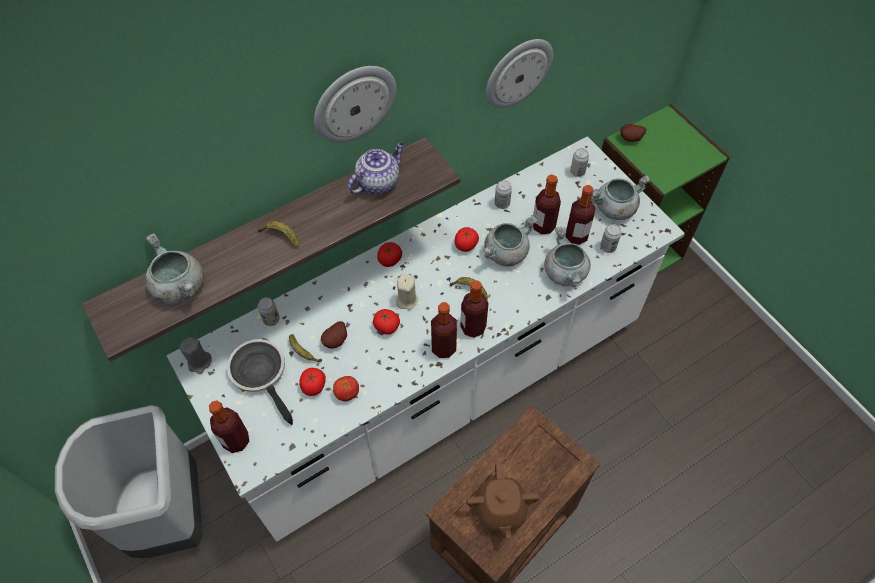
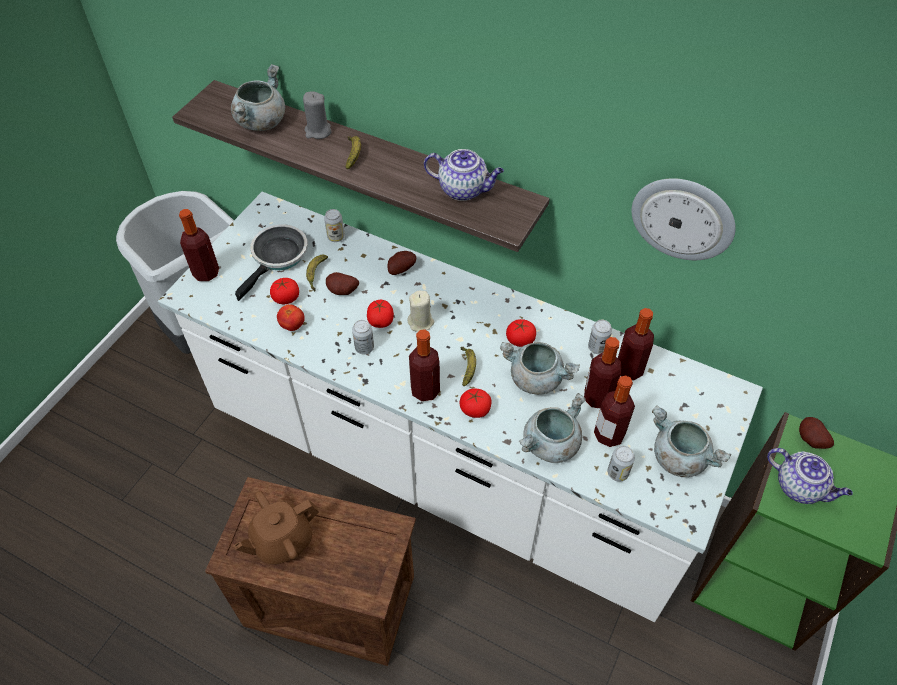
camera: 60 degrees right, 5 degrees down
(199, 362) = (266, 213): grey candle -> grey candle (318, 131)
(342, 288) = (400, 269): none -> potato
(354, 103) = (477, 89): wall clock -> none
(390, 260) = (457, 288): tomato -> tomato (475, 410)
(443, 348) = (385, 376): bottle -> bottle (629, 369)
(577, 172) = (700, 398): can -> can (364, 348)
(659, 164) = (800, 487): none -> teapot

